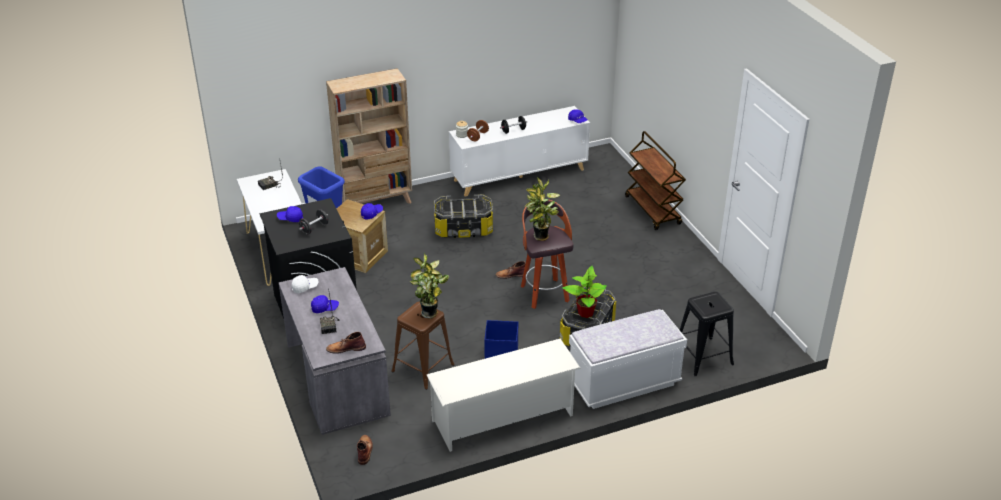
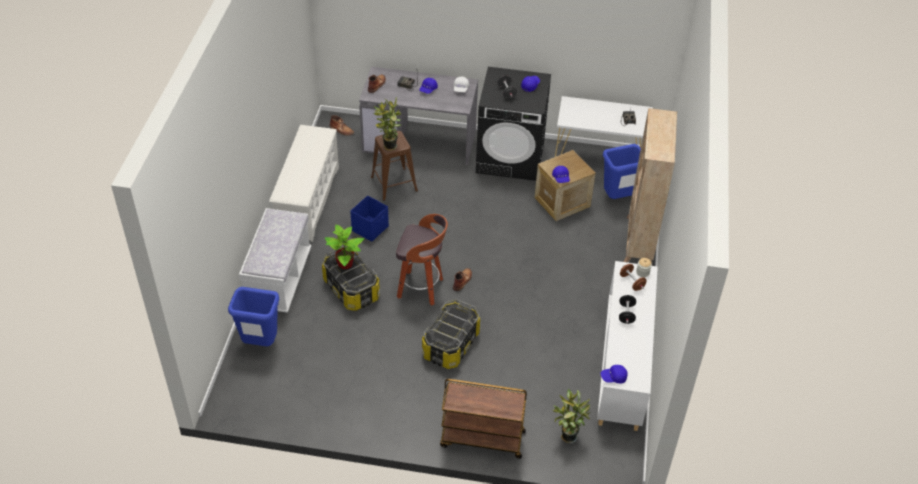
camera: 120 degrees right, 10 degrees up
(463, 229) = (554, 281): storage box -> storage box (451, 345)
(541, 238) = (419, 235): potted plant -> potted plant (567, 436)
(703, 356) = (260, 343): black stool -> blue trash can

